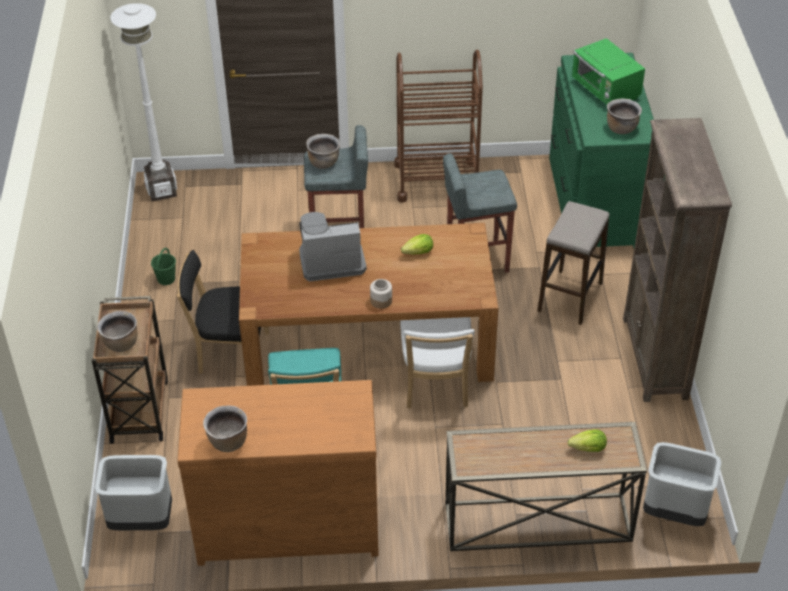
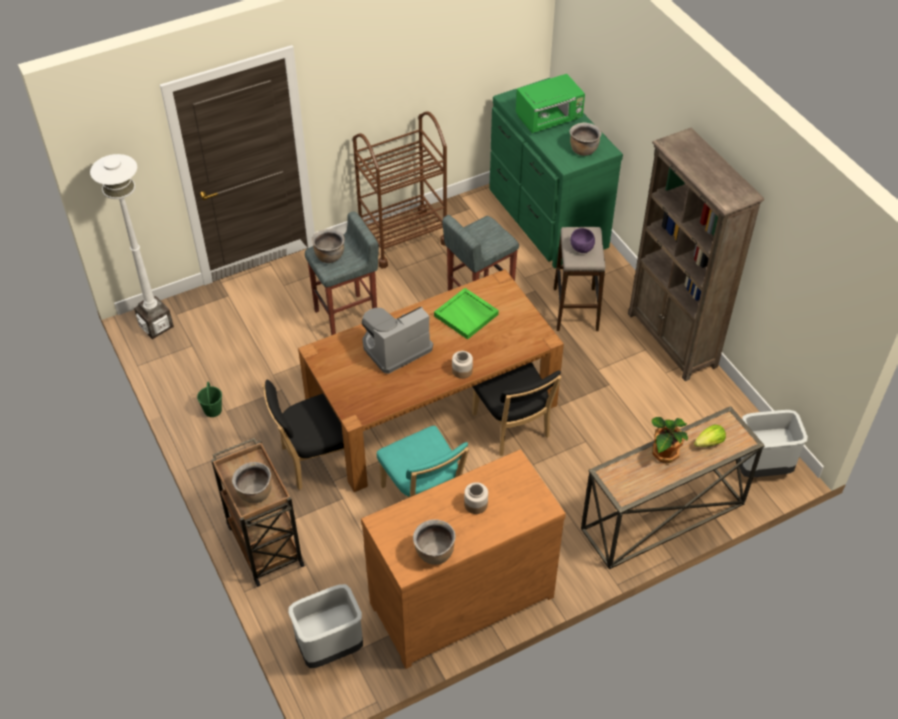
camera: 25 degrees left, 5 degrees up
(295, 413) = (475, 504): none -> jar
(418, 253) = (466, 315): lettuce -> green tray
(435, 387) = (512, 428): white chair -> black chair
(533, 442) = (664, 453): none -> potted plant
(575, 227) = (581, 249): none -> purple bowl
(605, 91) = (549, 119): green microwave -> green microwave turned 60 degrees counterclockwise

